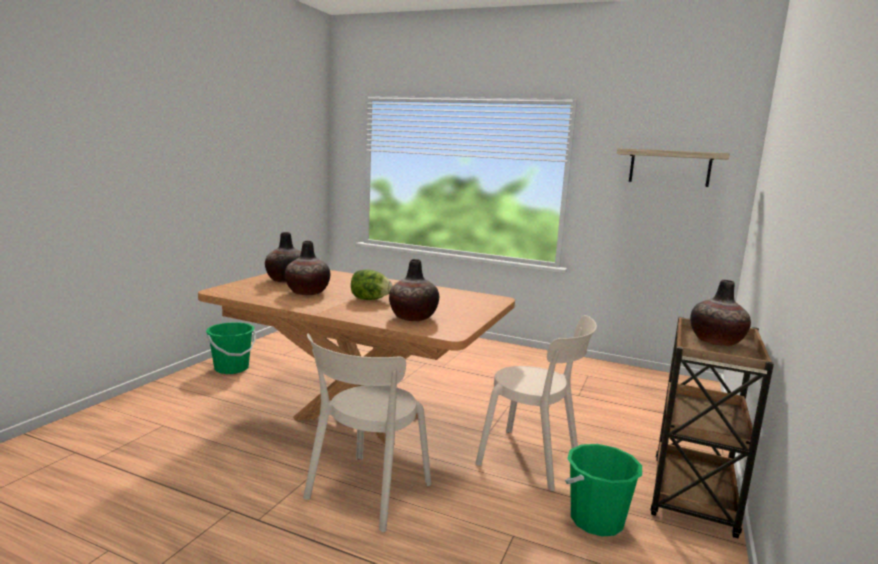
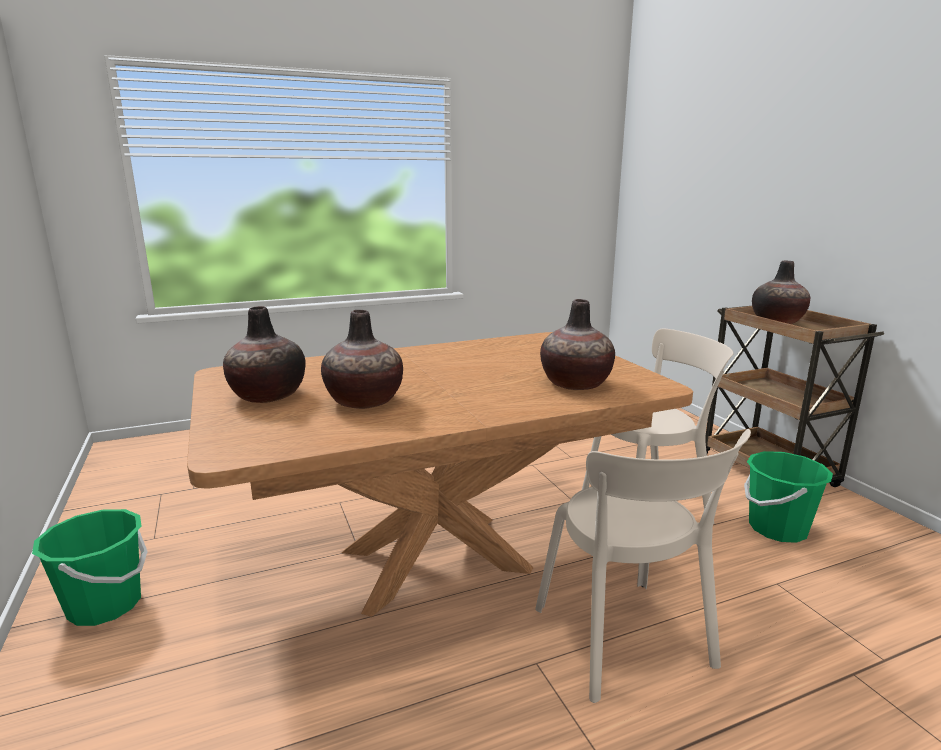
camera: 45 degrees left, 5 degrees up
(369, 299) = (462, 381): lettuce -> none
(669, 167) = (551, 161): shelf -> none

